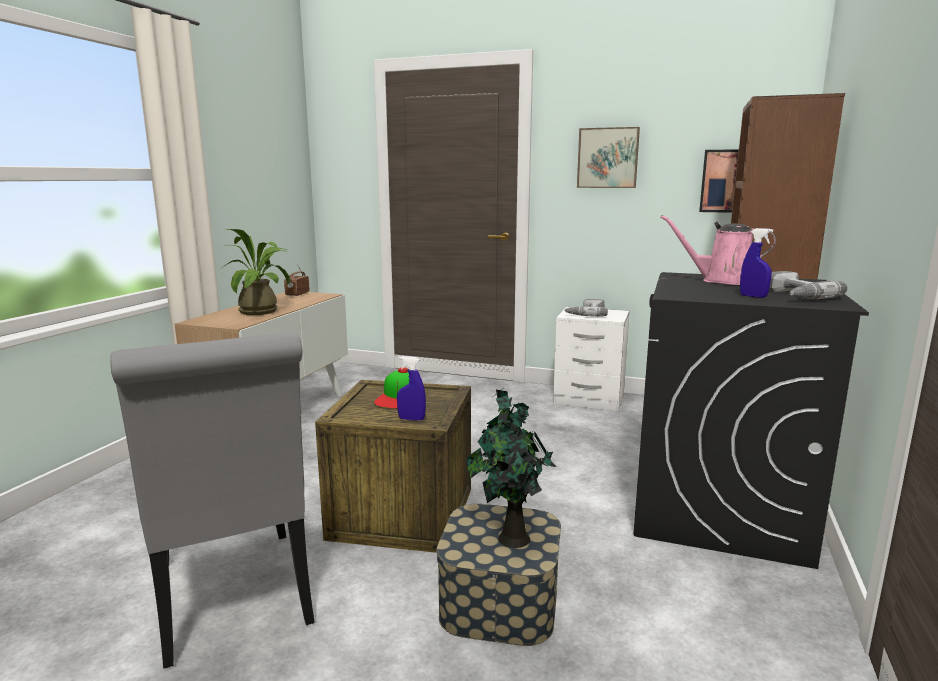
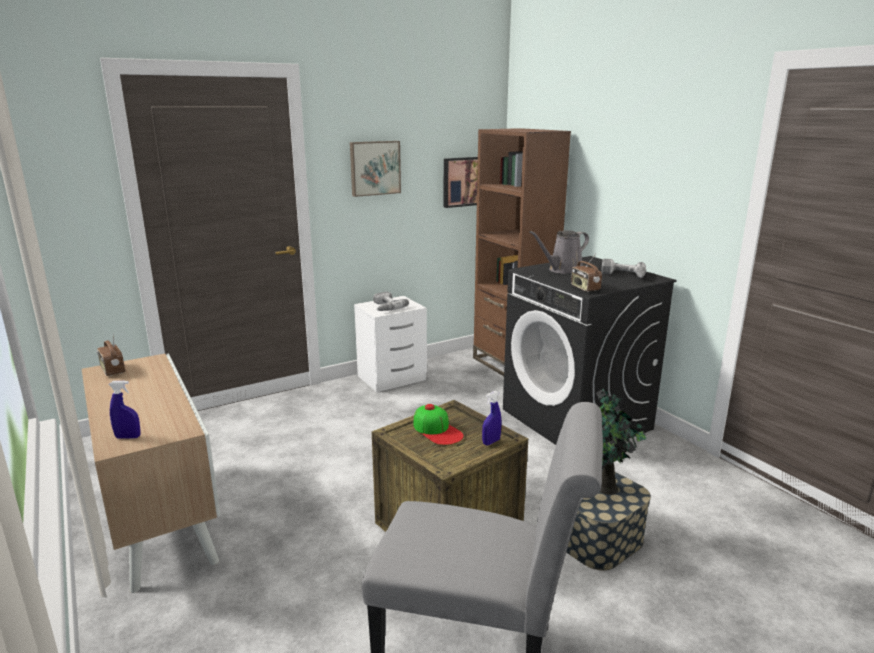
camera: 50 degrees left, 5 degrees up
(263, 311) = (151, 404): potted plant -> none
(680, 293) = (584, 288): none -> radio
(722, 281) = (563, 270): pink watering can -> grey watering can
(753, 296) = (614, 281): blue spray bottle -> blue spray bottle (128, 437)

